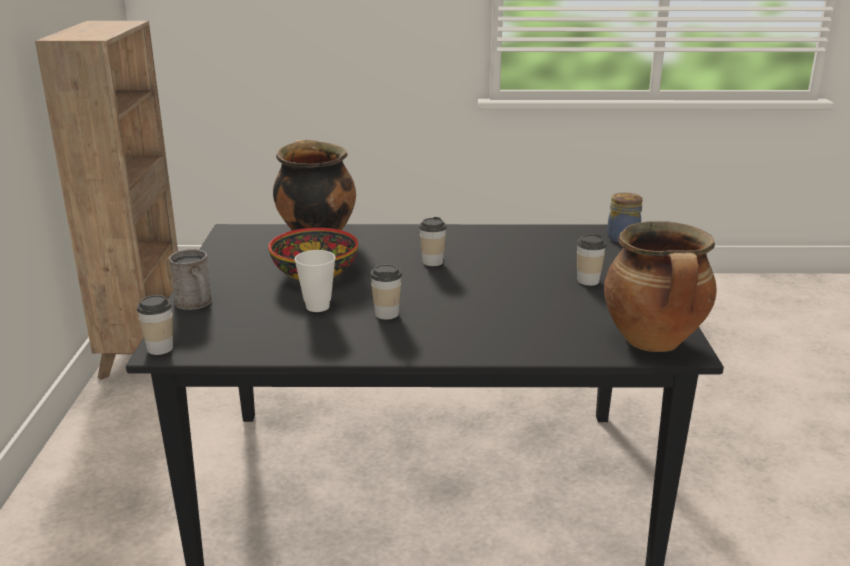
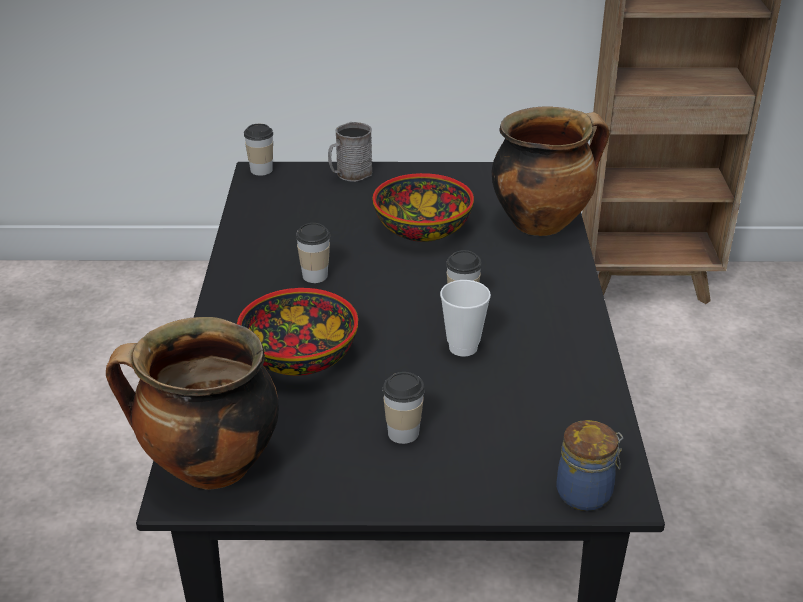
camera: 90 degrees right, 10 degrees up
(317, 307) = (337, 235): cup -> cup (463, 347)
(507, 316) = (299, 356): none -> bowl

